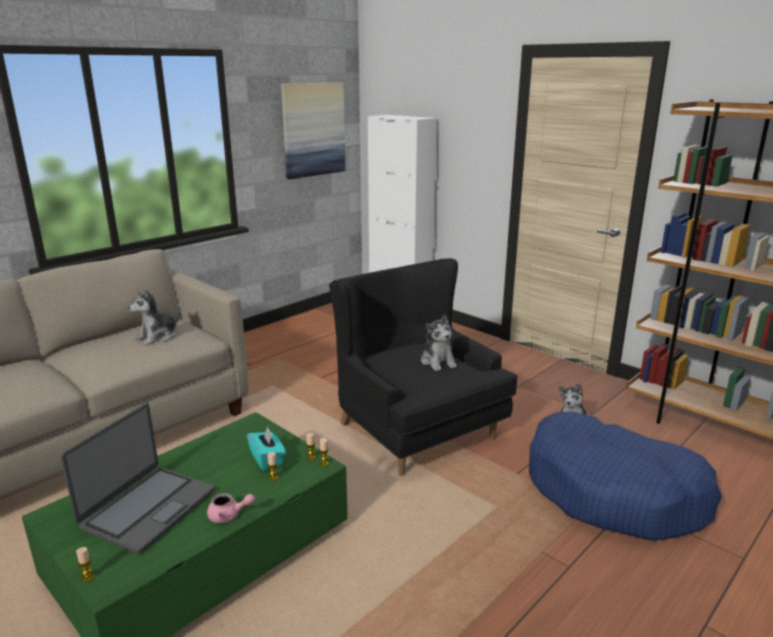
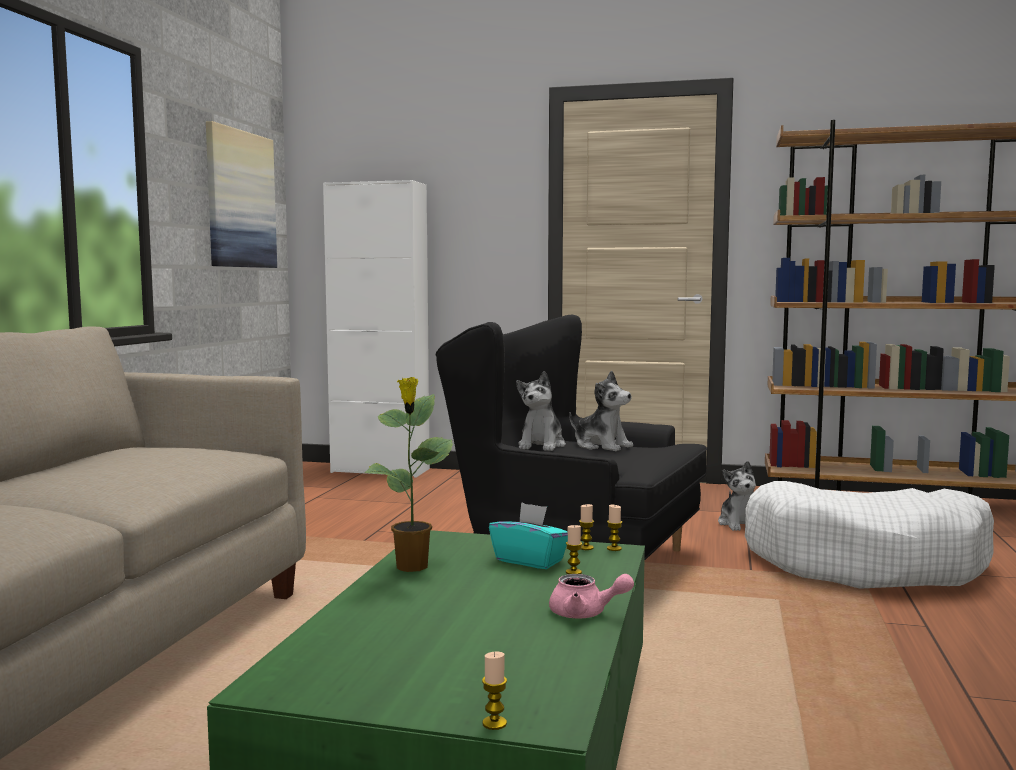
camera: 30 degrees left, 15 degrees down
(148, 509) = (443, 637): laptop -> none
(158, 337) = (164, 454): plush toy -> plush toy (541, 445)
(208, 446) = (412, 567): none -> potted plant
(229, 515) = (585, 613): pink teapot -> pink teapot turned 45 degrees clockwise
(614, 492) = (866, 563): blue dog bed -> white dog bed

